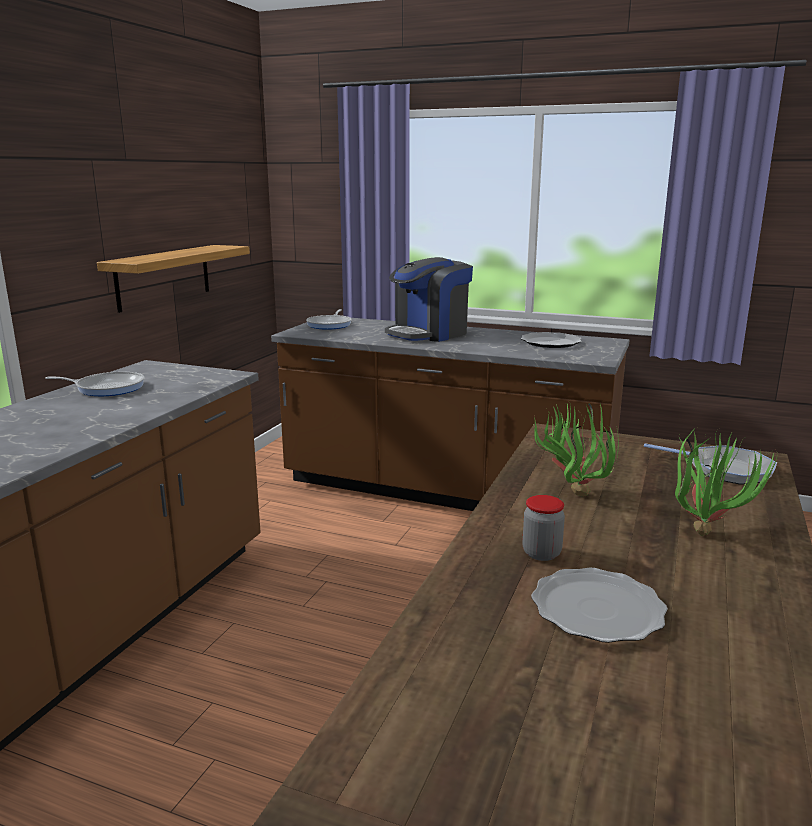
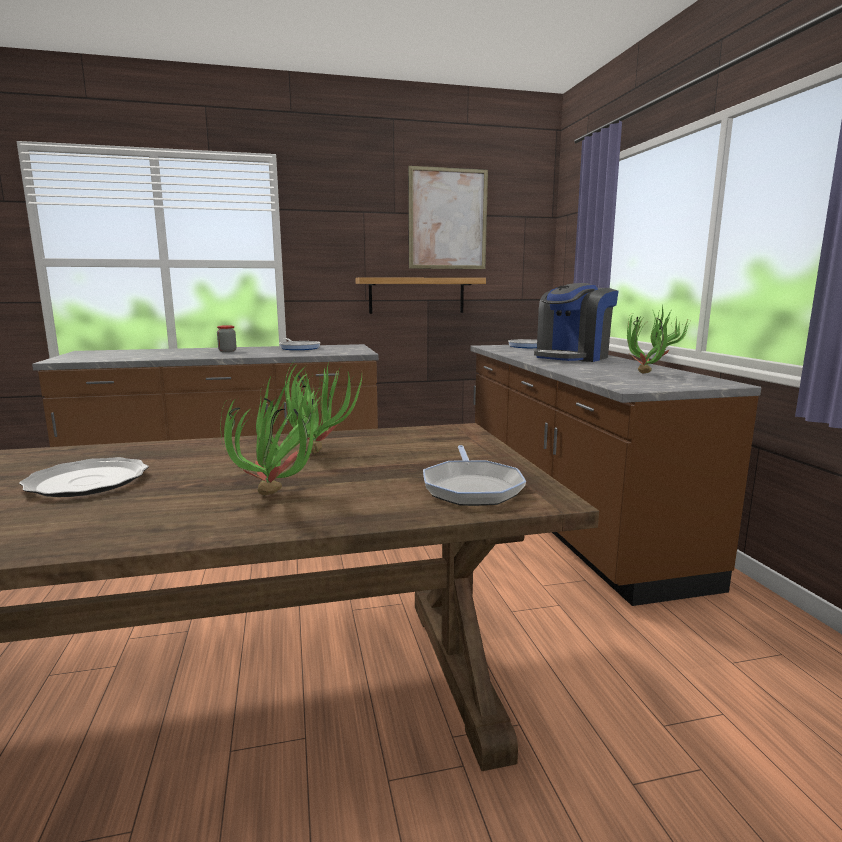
camera: 55 degrees right, 5 degrees down
(182, 168) = (448, 219): none -> picture
(429, 334) = (572, 357): coffee machine -> coffee machine turned 60 degrees counterclockwise
(541, 553) = (181, 458): jar -> jar (227, 351)
(551, 342) = (649, 374): plate -> potted plant

